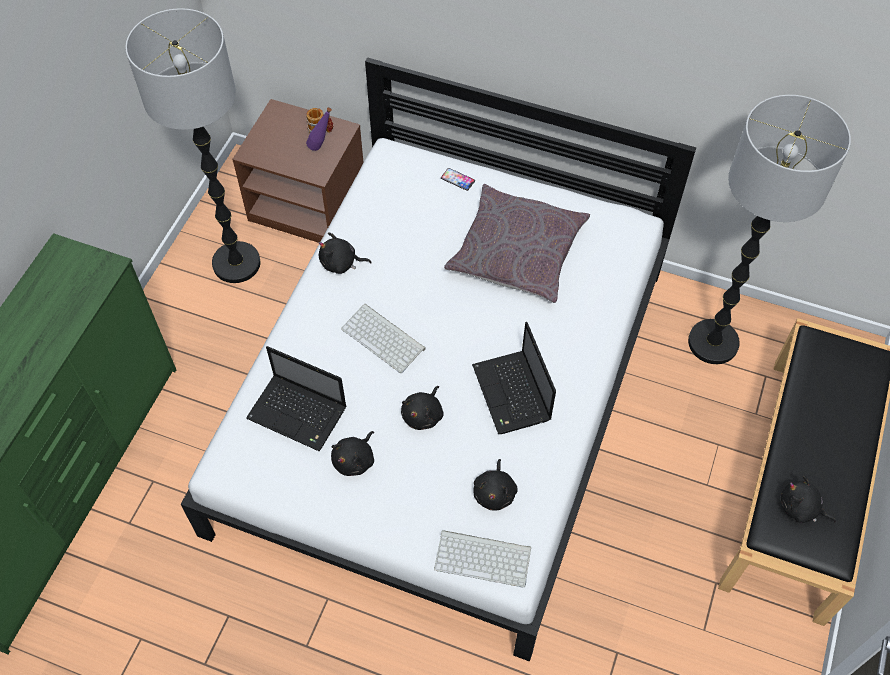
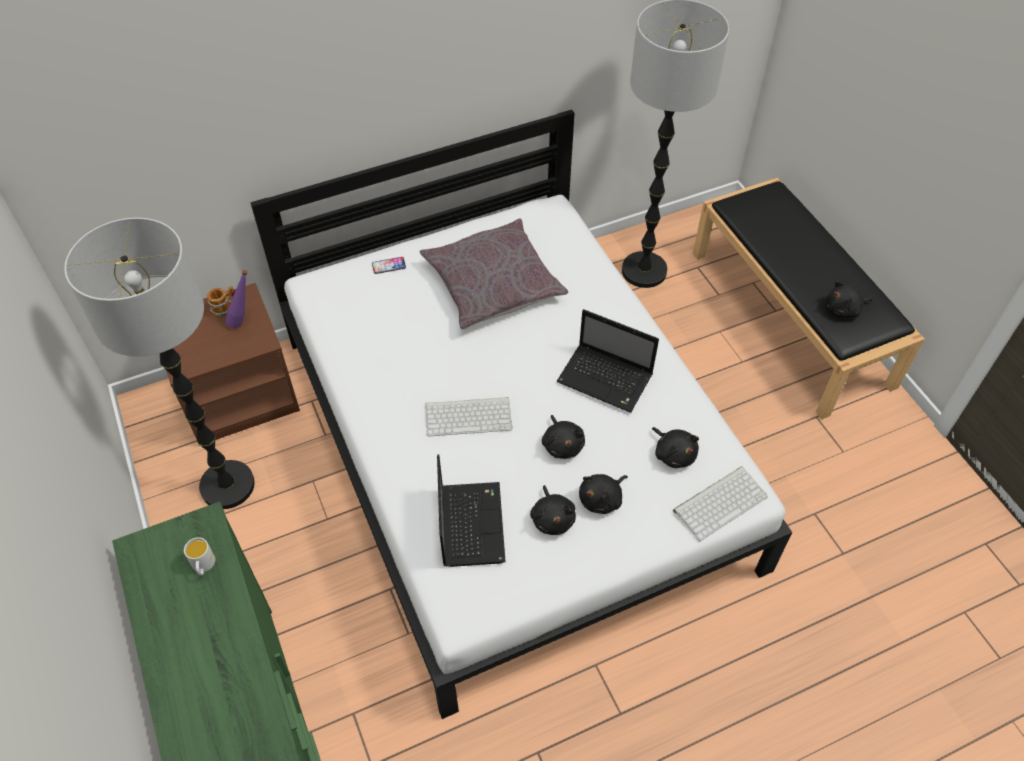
camera: 45 degrees left, 5 degrees down
(79, 292) = (203, 566): none -> white mug
(299, 413) = (470, 523): laptop -> laptop turned 75 degrees counterclockwise
(341, 263) = (368, 390): black plush toy -> black plush toy (602, 499)

